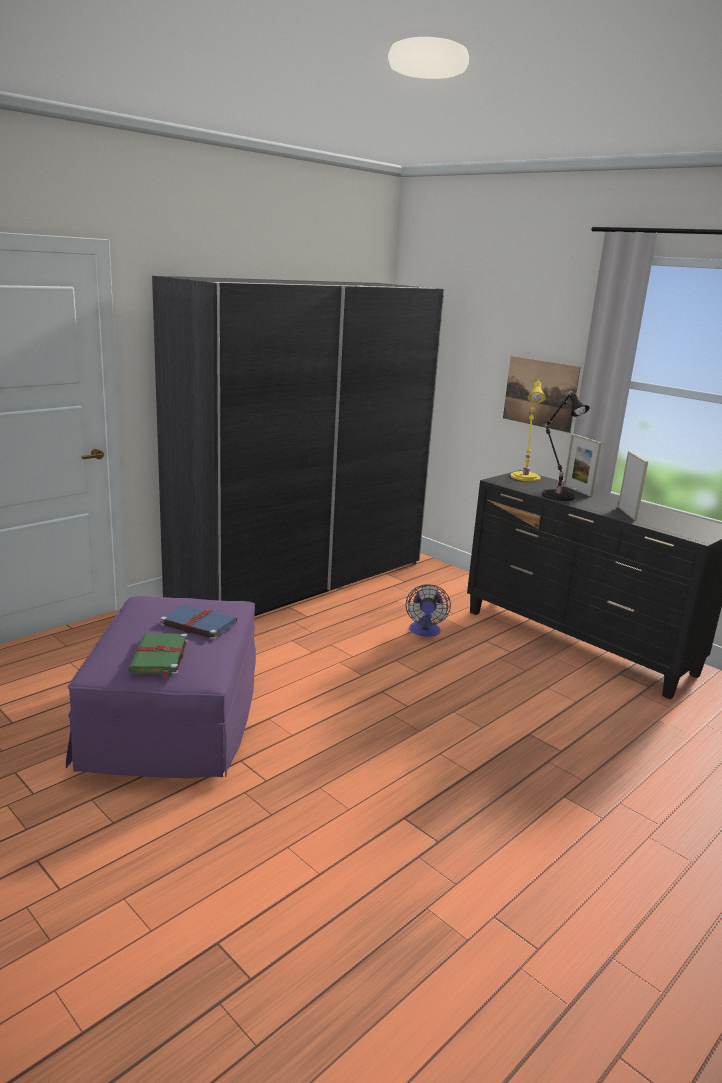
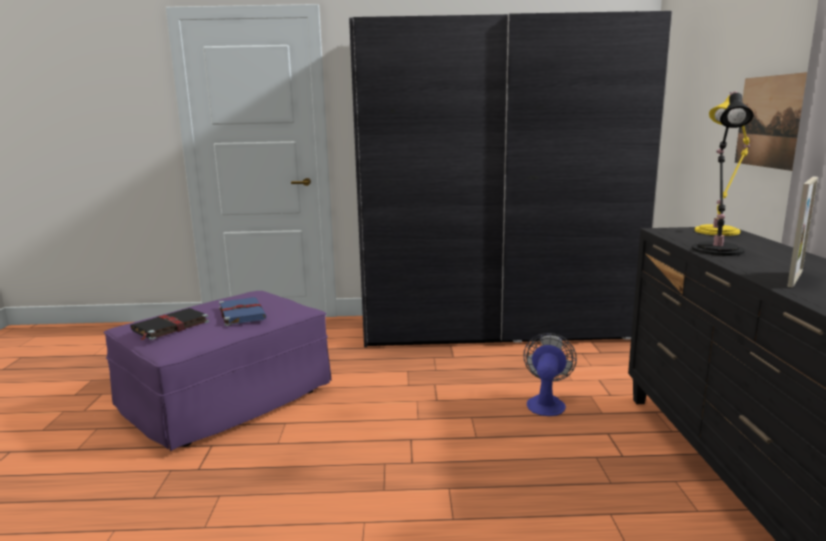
camera: 45 degrees right, 5 degrees down
(159, 657) = (169, 326): green book -> black book
(424, 632) = (546, 402): fan -> fan turned 150 degrees clockwise
(577, 491) = (768, 249): picture frame -> none

